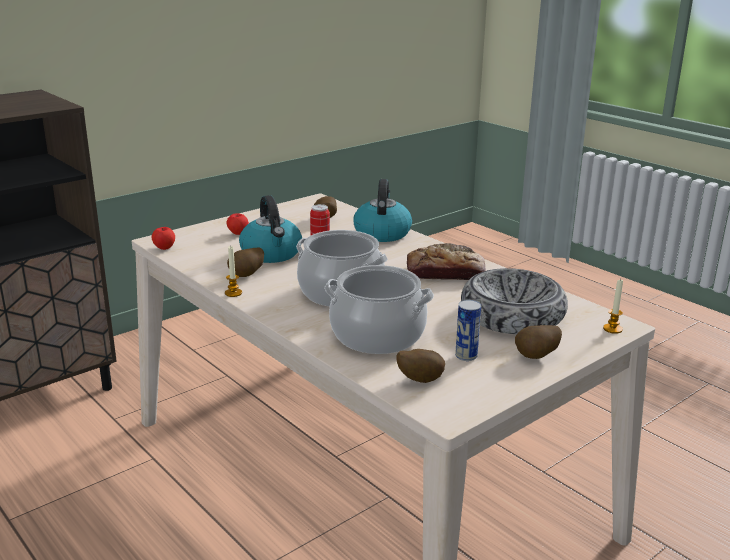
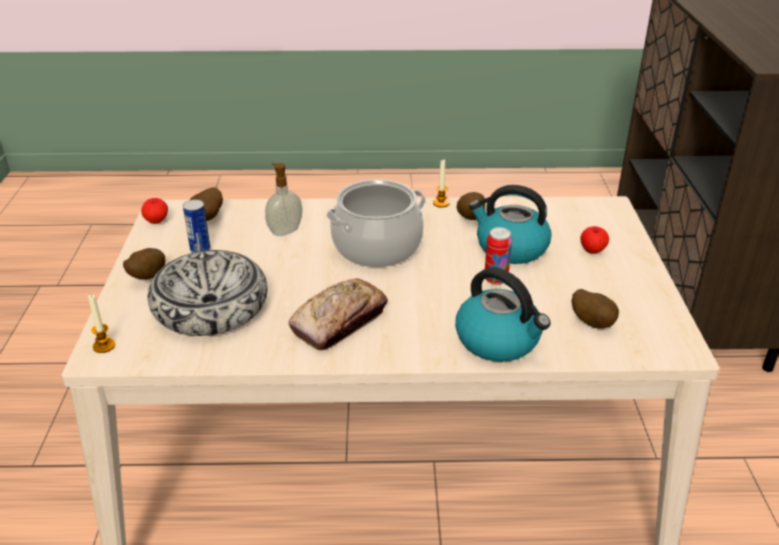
camera: 130 degrees right, 10 degrees up
(164, 247) = (586, 204): apple -> apple (157, 221)
(378, 335) = (284, 231): cooking pot -> soap dispenser

